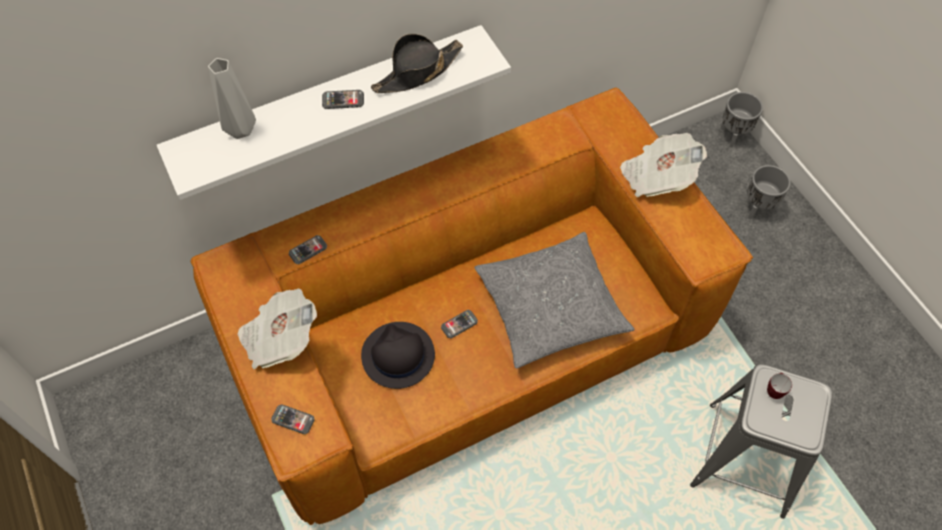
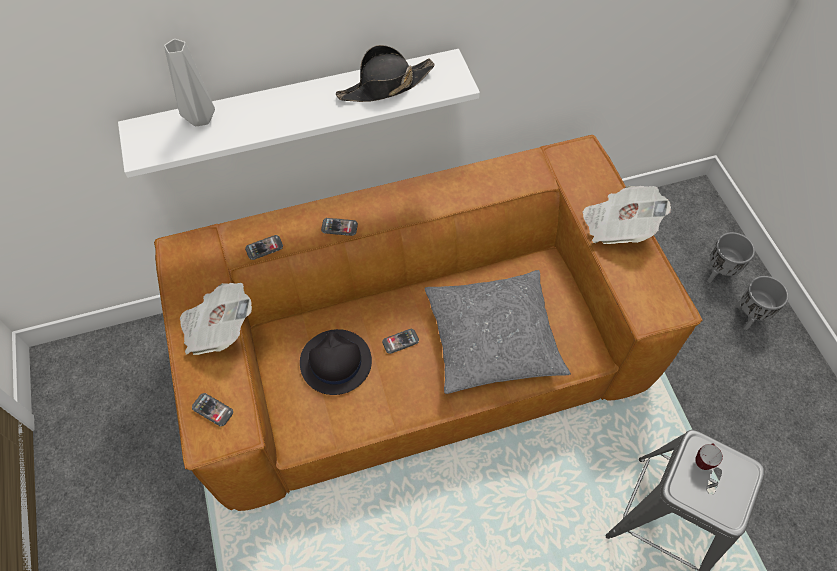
camera: 10 degrees right, 0 degrees up
(343, 100) = (306, 103): phone -> phone (339, 227)
(733, 136) = (705, 201): grey planter -> grey planter (749, 317)

